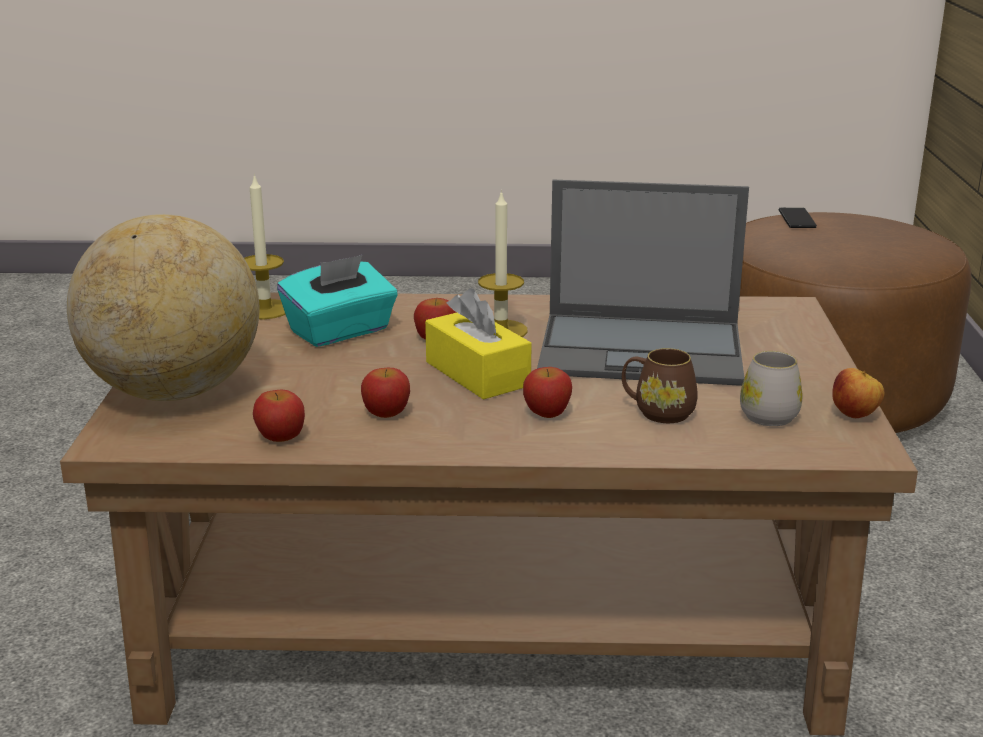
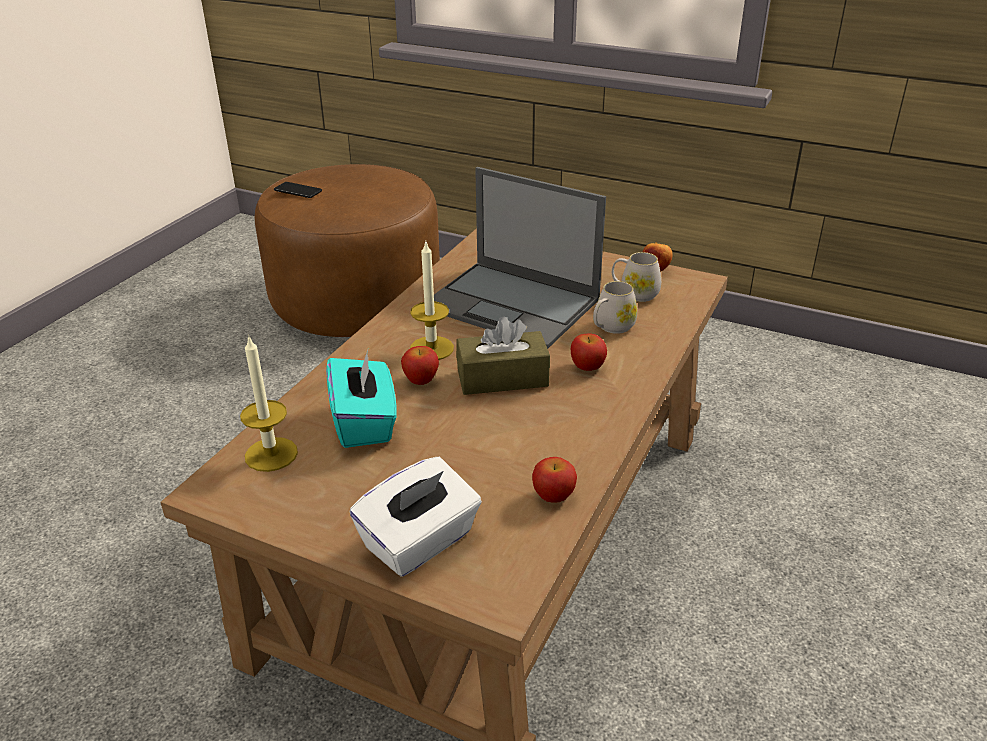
camera: 65 degrees left, 10 degrees up
(175, 392) = (420, 542): globe -> white tissue box
(386, 413) = (543, 434): apple -> none
(477, 374) = (502, 378): yellow tissue box -> brown tissue box
(644, 349) = (513, 304): laptop -> laptop turned 90 degrees clockwise
(657, 412) = (611, 327): brown mug -> white mug

